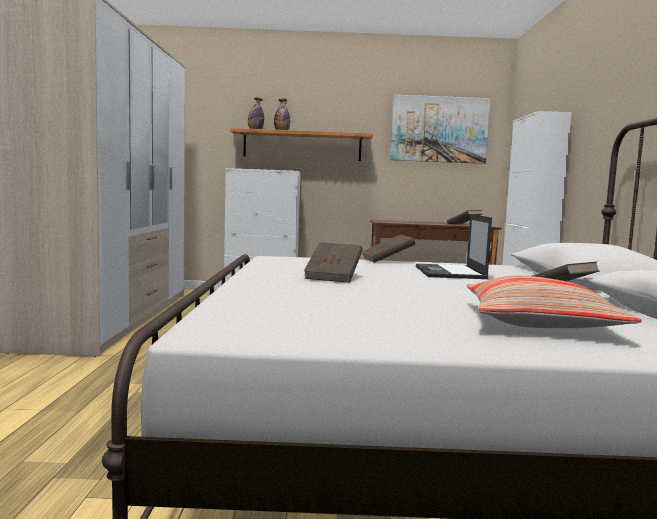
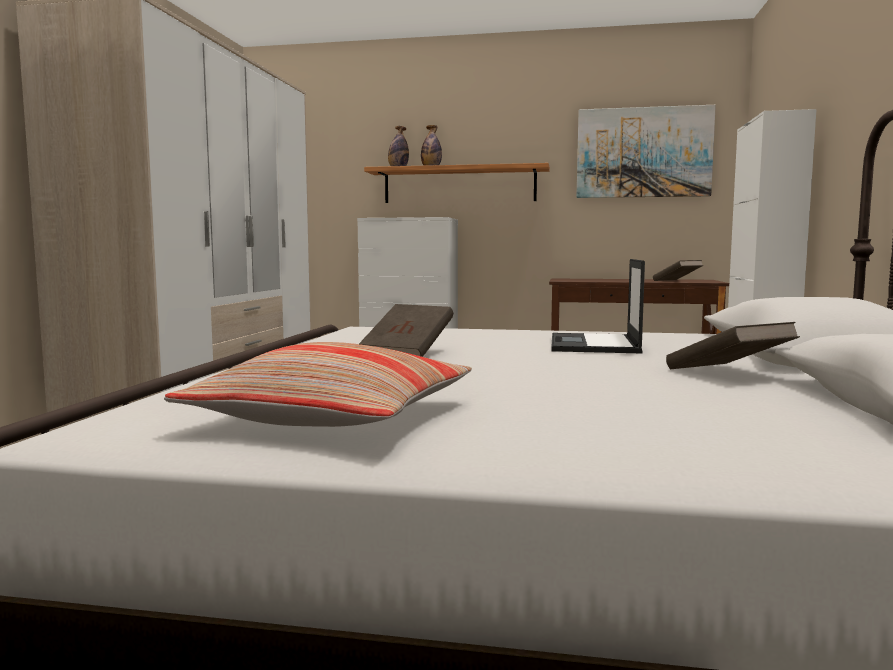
camera: 10 degrees right, 0 degrees up
(387, 260) = (521, 329): brown book -> none
(539, 322) = (647, 420): pillow -> pillow (334, 417)

